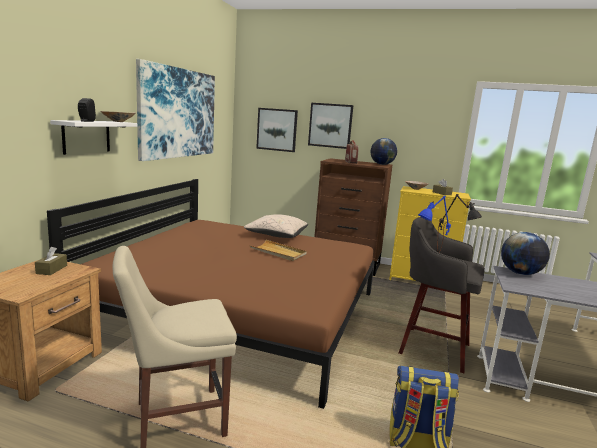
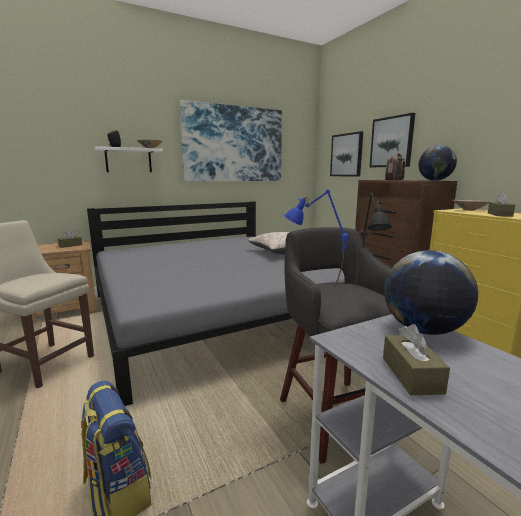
camera: 45 degrees right, 0 degrees up
(238, 311) = (214, 312): brown bed -> grey bed
(278, 252) = (244, 263): beige tray -> none
(558, 292) = (411, 375): none -> brown tissue box

